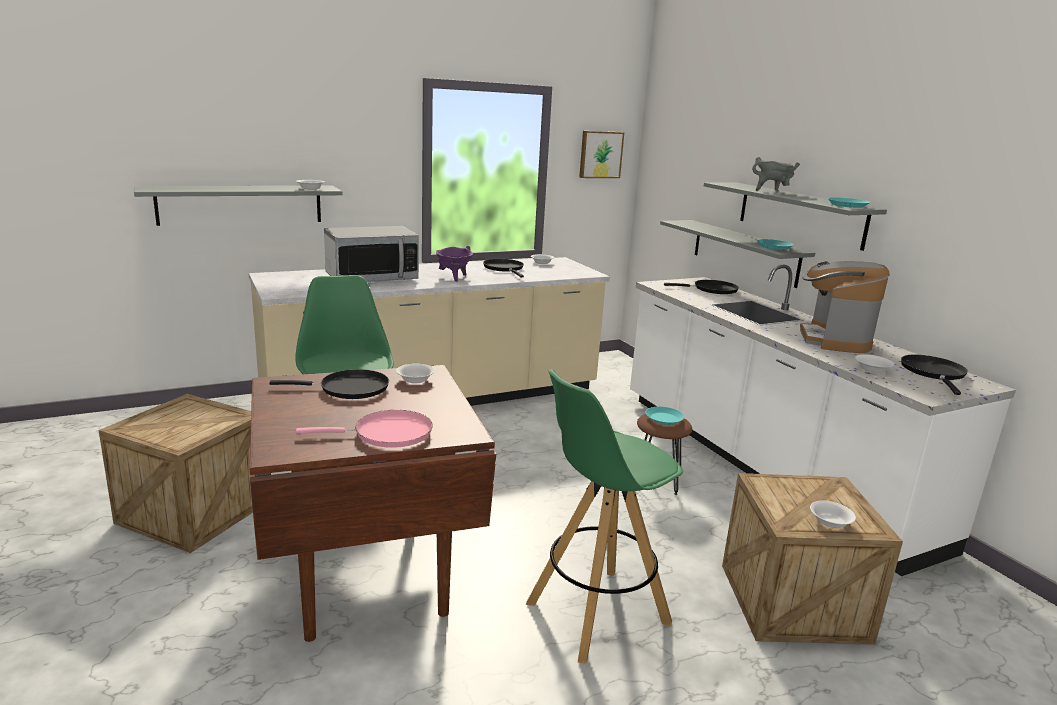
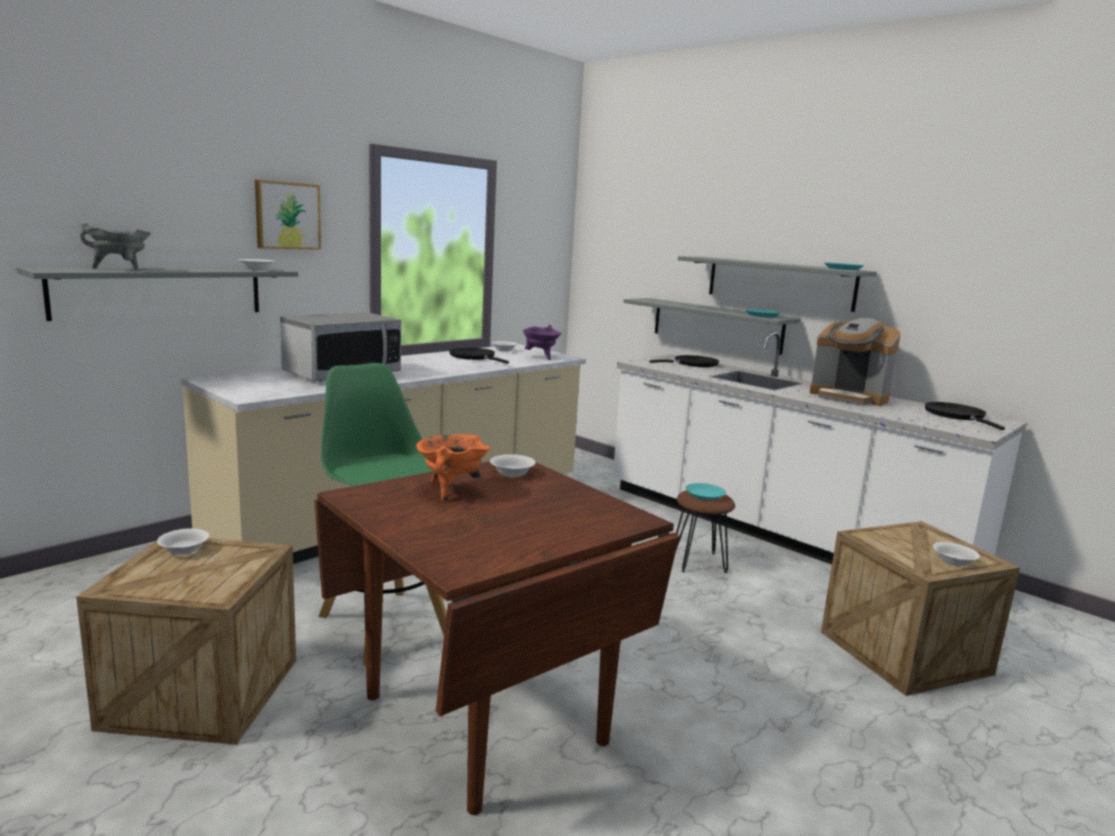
camera: 20 degrees left, 5 degrees down
(349, 388) = (451, 490): black frying pan -> orange cooking pot
(387, 434) = (556, 531): pink frying pan -> none
(453, 278) = (433, 368): purple cooking pot -> purple cooking pot (541, 357)
(596, 613) = (751, 704): green stool -> none
(600, 154) = (540, 234): picture -> picture (287, 215)
(772, 191) = (755, 261): grey cooking pot -> grey cooking pot (121, 269)
(833, 340) = (849, 397): coffee machine -> coffee machine turned 45 degrees counterclockwise
(872, 370) = (912, 418): white bowl -> white bowl (184, 549)

